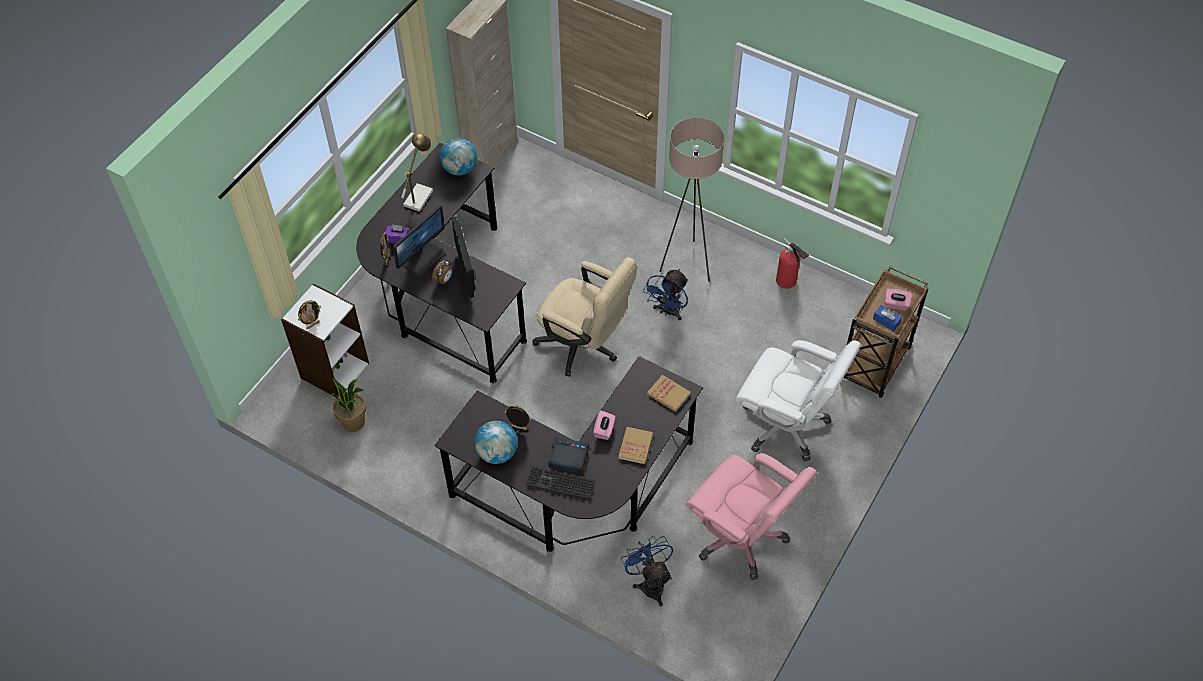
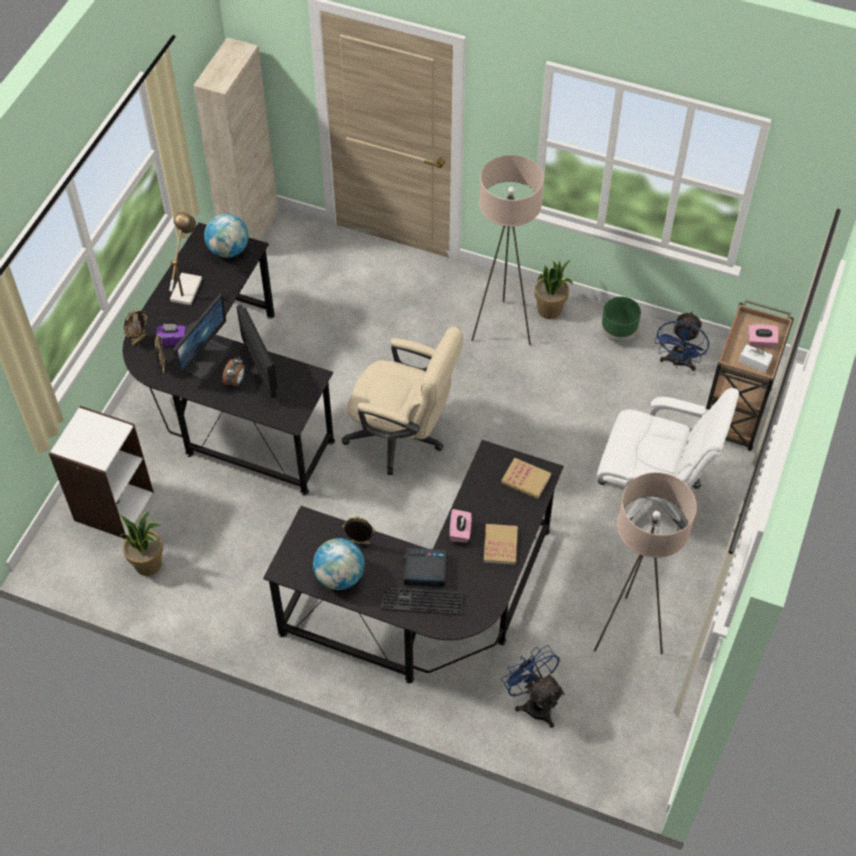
camera: 10 degrees left, 0 degrees up
(312, 325) = (88, 455): picture frame -> picture frame (138, 340)
(668, 312) = (490, 385): blue fan -> blue fan (678, 363)
(732, 254) = (550, 310): none -> potted plant
(741, 537) = (627, 633): pink office chair -> beige floor lamp
(787, 282) = (618, 334): fire extinguisher -> green planter
(886, 321) = (754, 362): blue tissue box -> white tissue box

